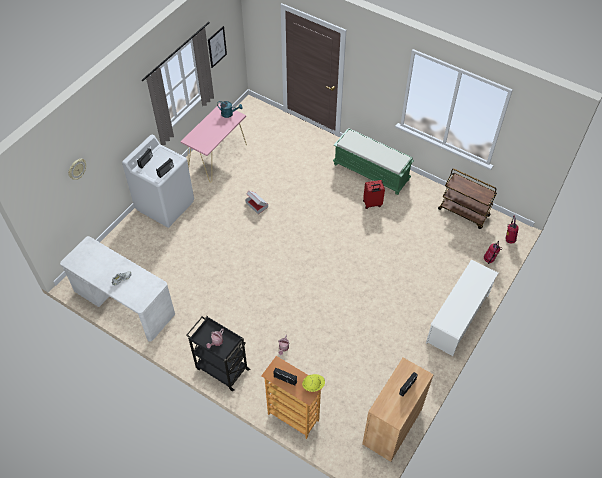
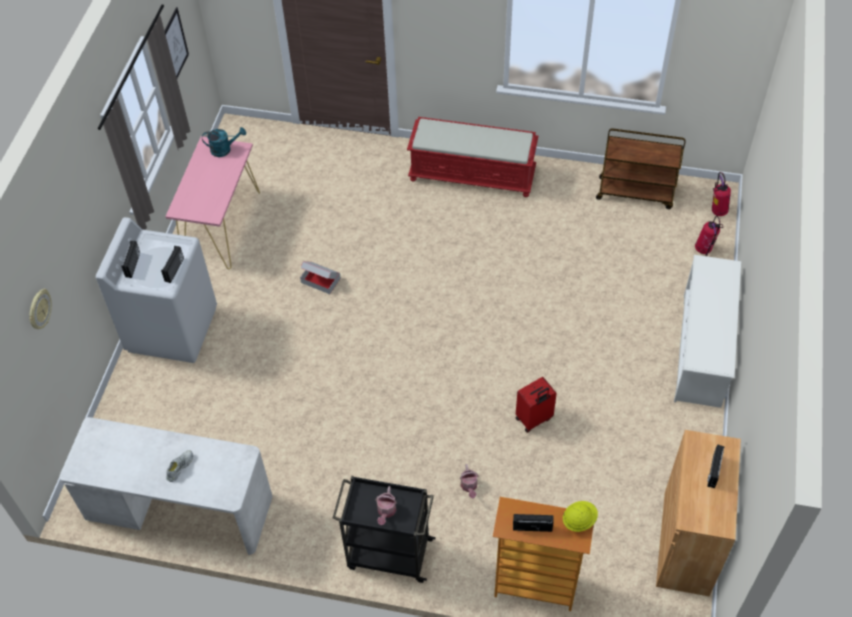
camera: 20 degrees left, 0 degrees up
(371, 172) = (473, 174): green bench -> red bench
(372, 204) = (497, 222): red suitcase -> red suitcase (534, 419)

